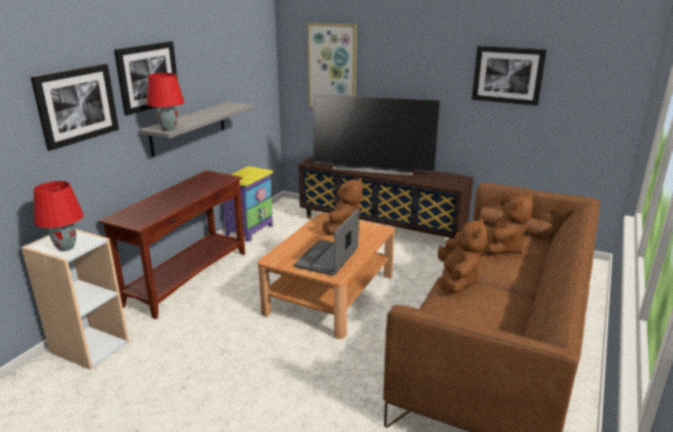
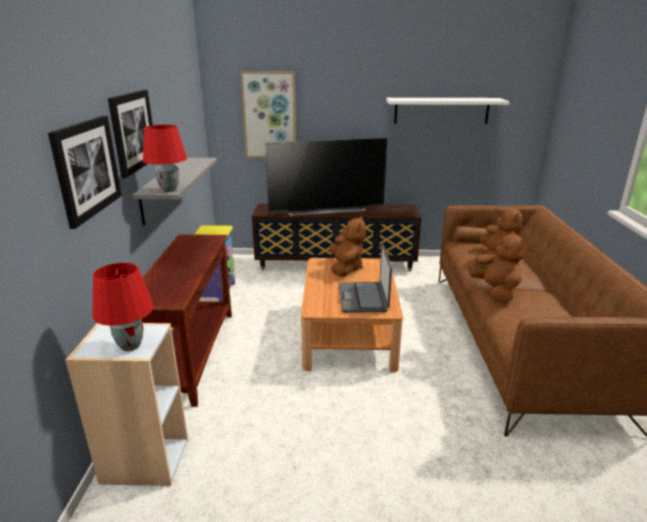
camera: 25 degrees left, 0 degrees up
(507, 75) = (441, 110): picture -> white shelf

